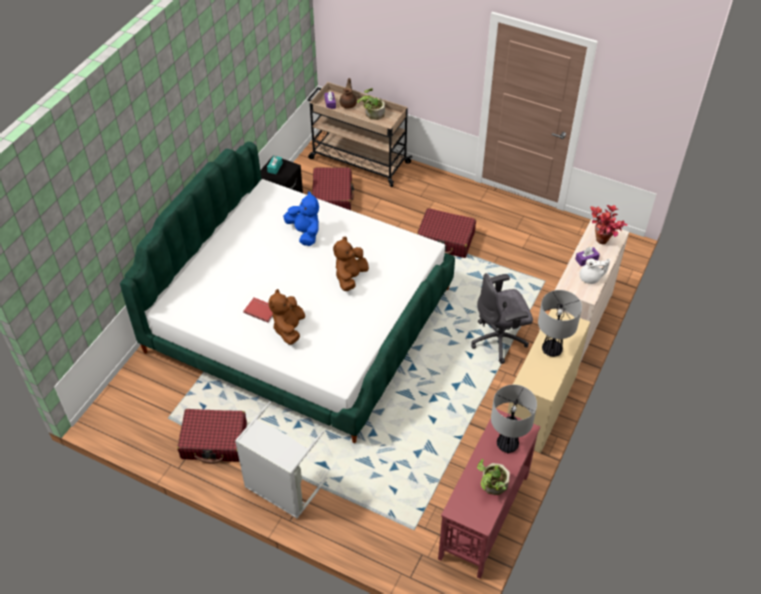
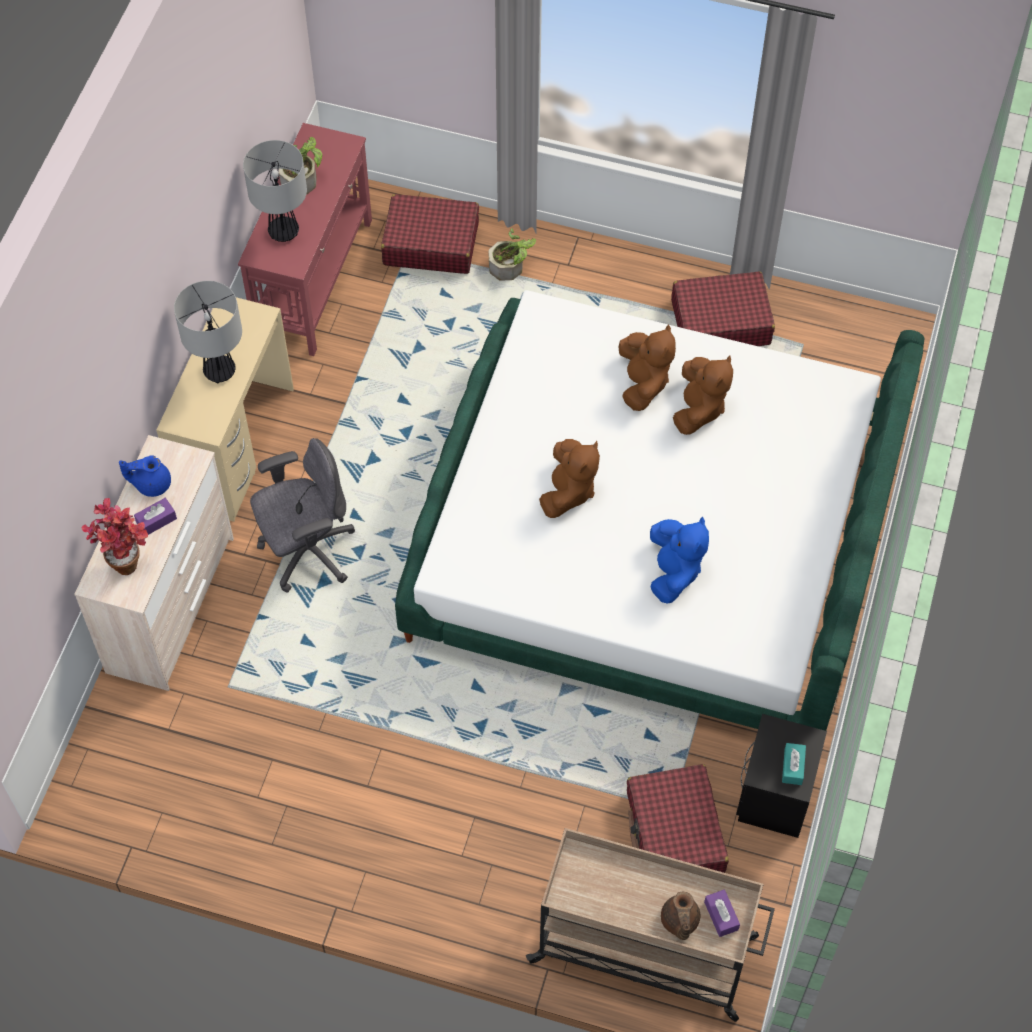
camera: 170 degrees right, 10 degrees up
(261, 310) = (699, 408): red book -> brown plush toy
(281, 489) = (602, 272): grey laundry basket -> none
(305, 233) = (674, 572): blue plush toy -> blue plush toy turned 135 degrees counterclockwise
(372, 113) = (619, 897): potted plant -> potted plant (511, 267)
(445, 239) = (424, 756): red suitcase -> red suitcase (430, 243)
(590, 278) = (151, 484): white teapot -> blue teapot

